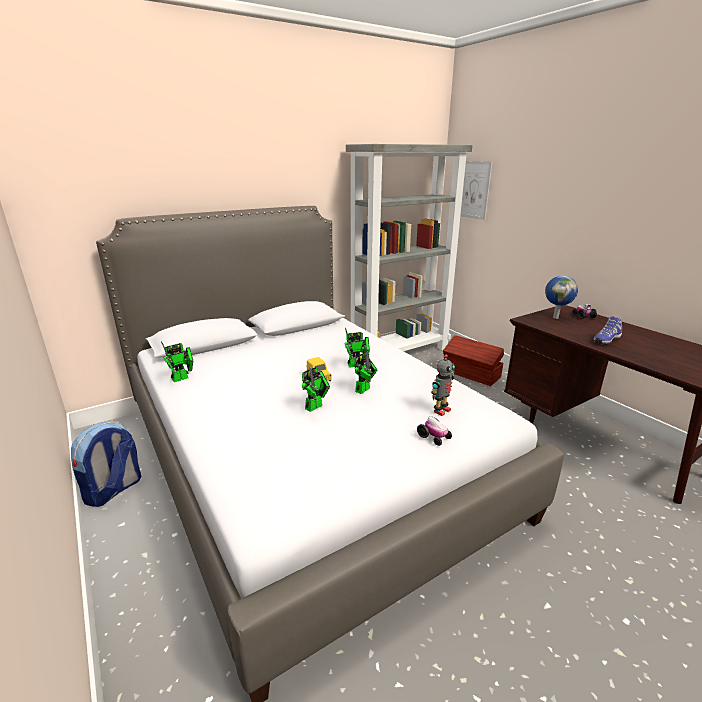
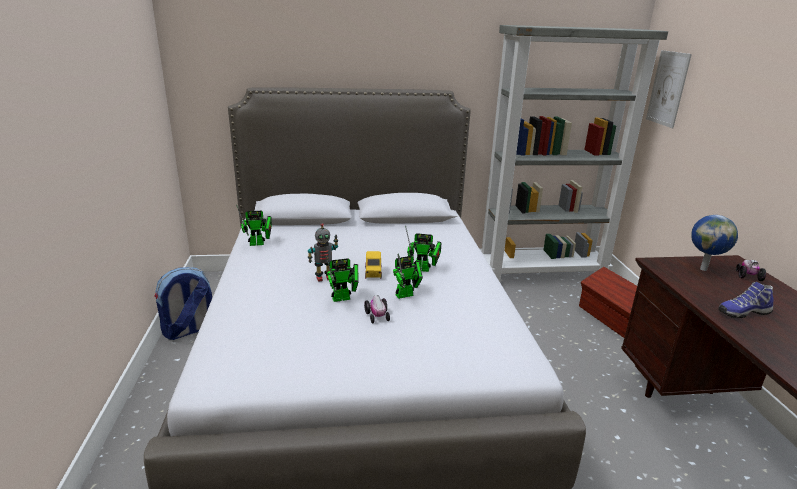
camera: 25 degrees right, 0 degrees up
(434, 437) = (427, 360): toy car -> toy car (377, 316)
(441, 410) = (463, 337): toy robot -> toy robot (324, 277)

